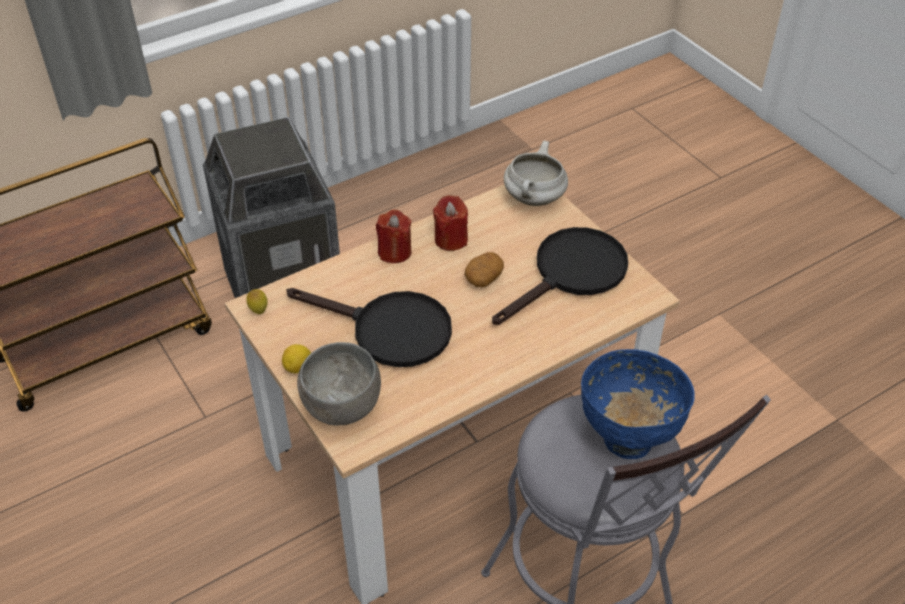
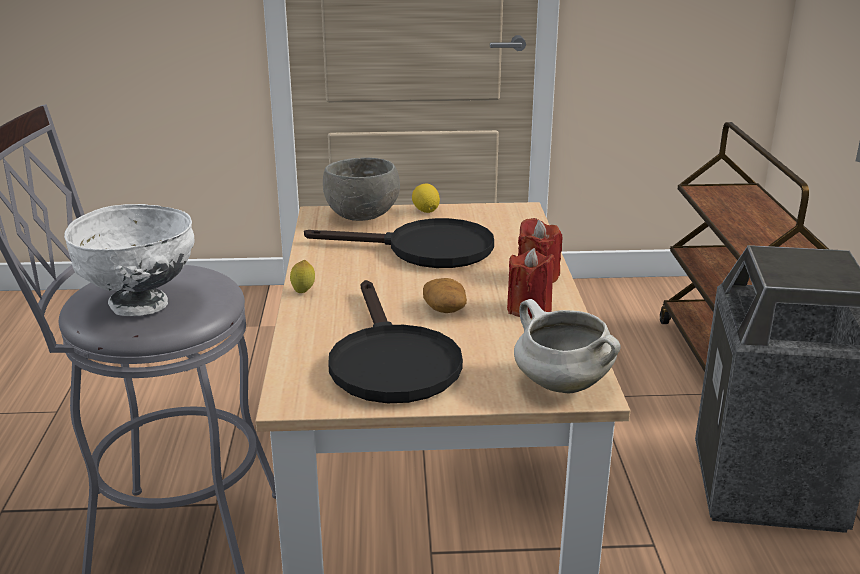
camera: 120 degrees right, 20 degrees down
(258, 311) = (513, 210): lemon -> lemon (303, 292)
(389, 330) = (425, 250): black frying pan -> black frying pan turned 135 degrees counterclockwise
(628, 437) = (140, 305): blue bowl -> white bowl

